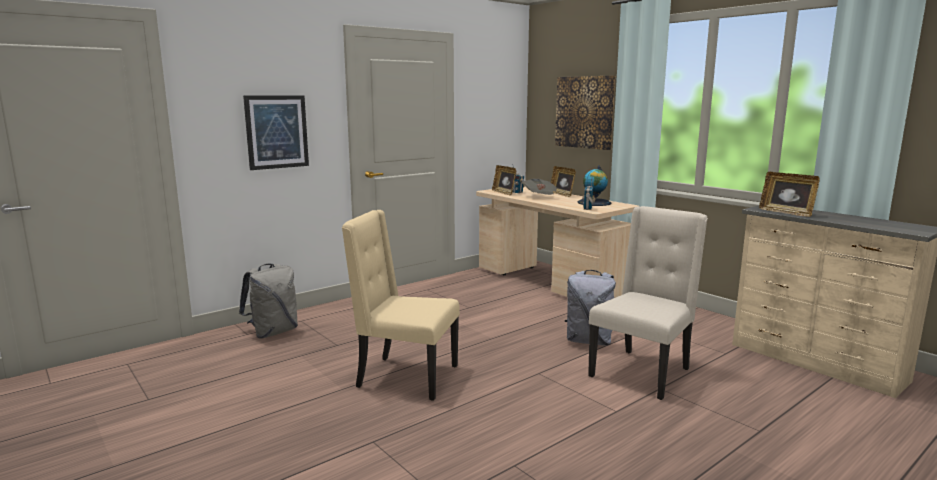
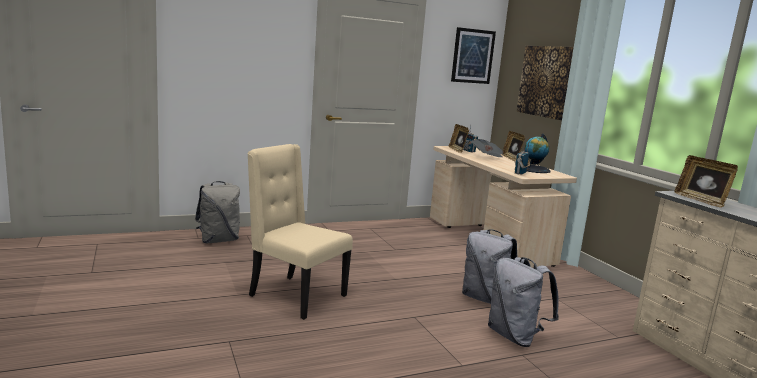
camera: 15 degrees right, 0 degrees up
(276, 132) = (247, 71): picture -> picture (472, 56)
(642, 372) = (515, 337): beige chair -> grey backpack

